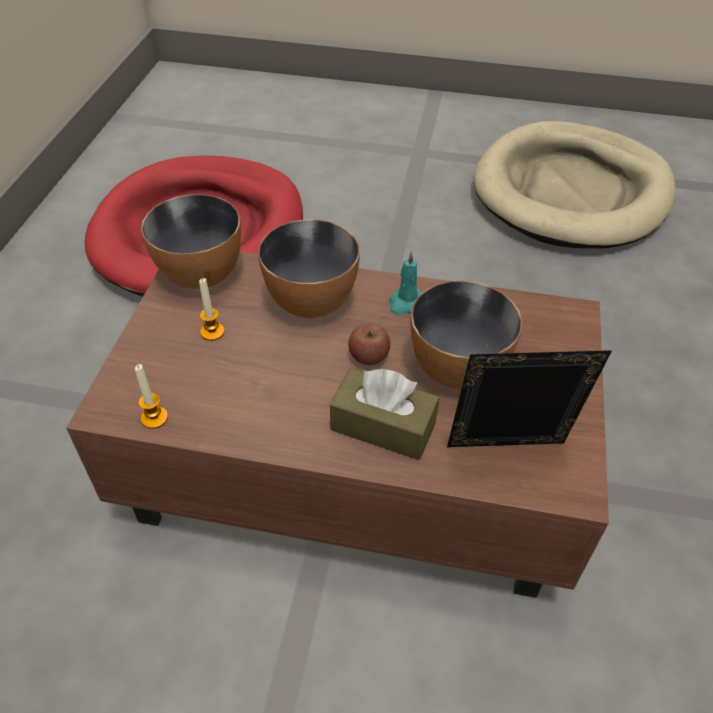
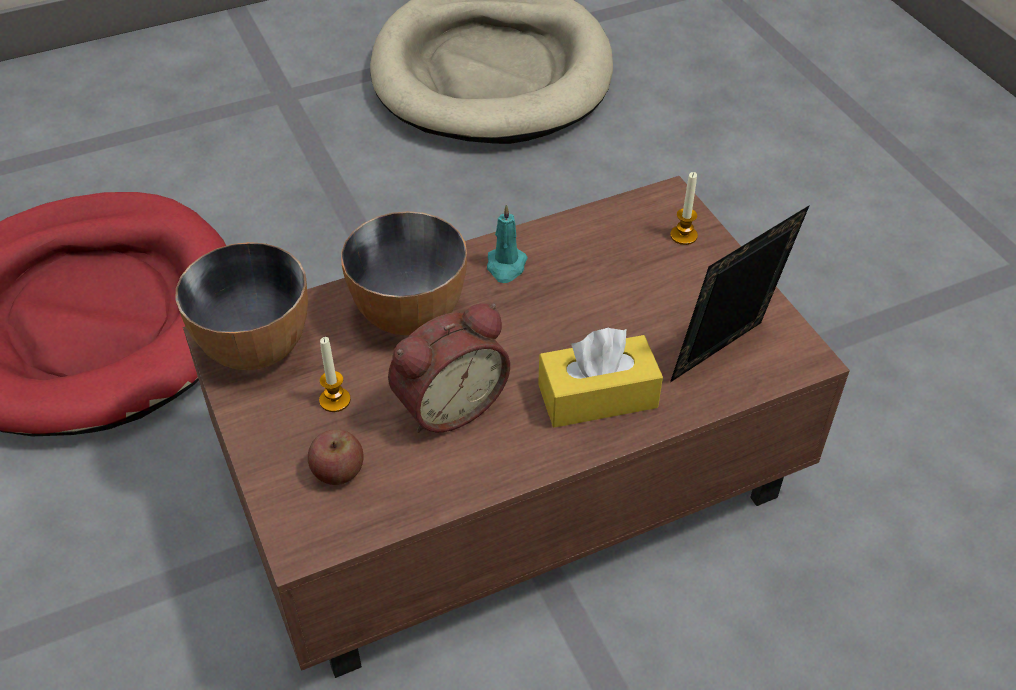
camera: 35 degrees left, 0 degrees up
(154, 418) = (365, 519): candle -> candle (683, 235)
(277, 373) = (447, 403): none -> alarm clock
(368, 356) = (521, 338): apple -> apple (338, 471)
(383, 426) = (597, 396): brown tissue box -> yellow tissue box
(456, 368) = (612, 305): bowl -> none

